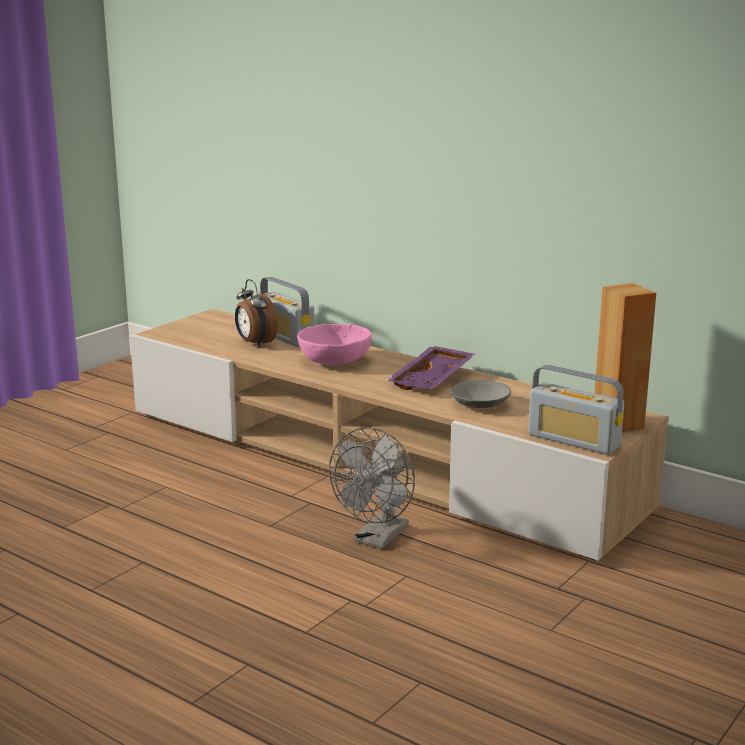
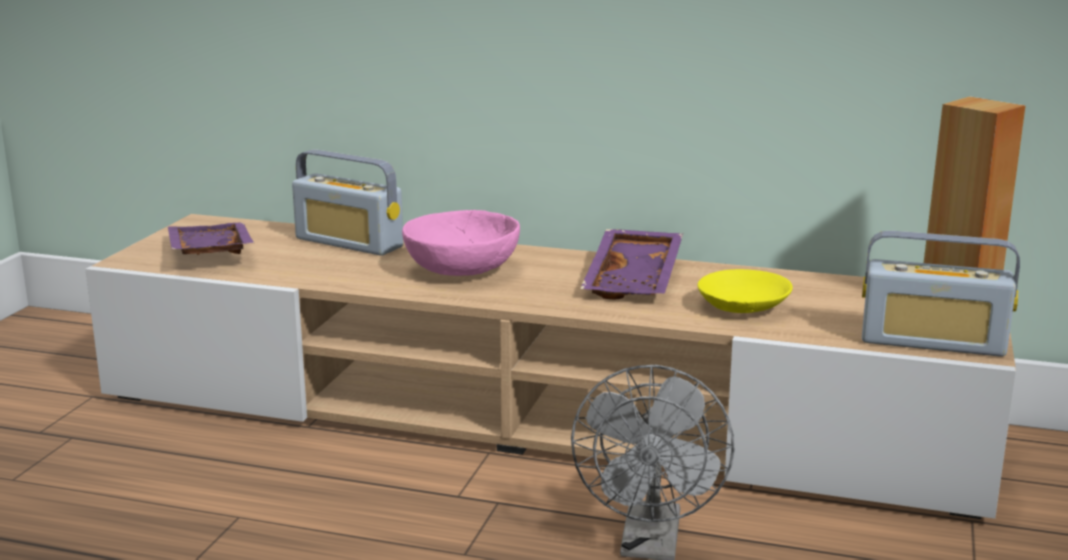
camera: 20 degrees left, 0 degrees up
(200, 334) = (208, 254): none -> purple tray
(255, 343) = (310, 258): alarm clock -> none
(479, 404) = (741, 307): grey bowl -> yellow bowl

